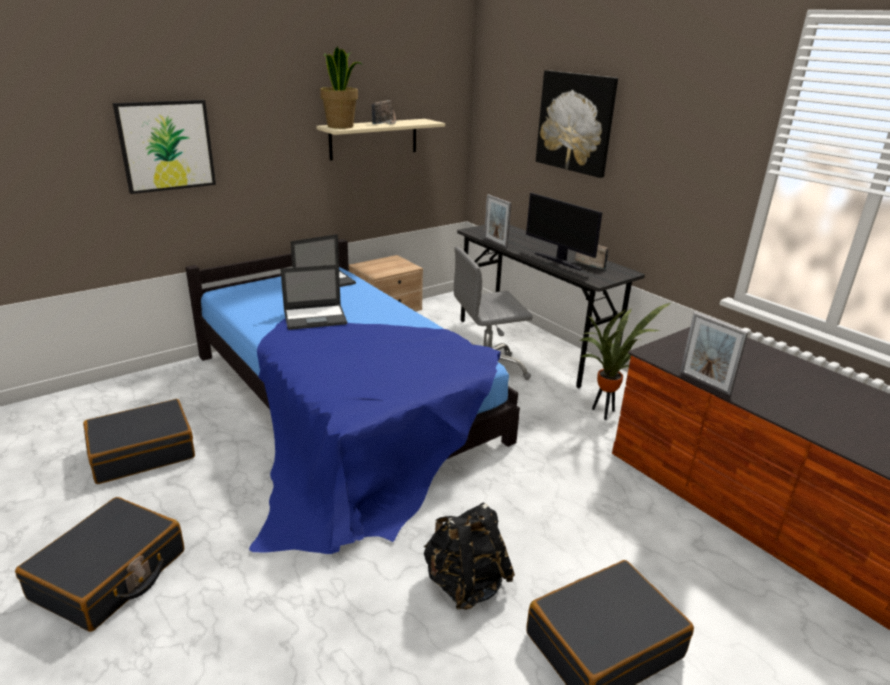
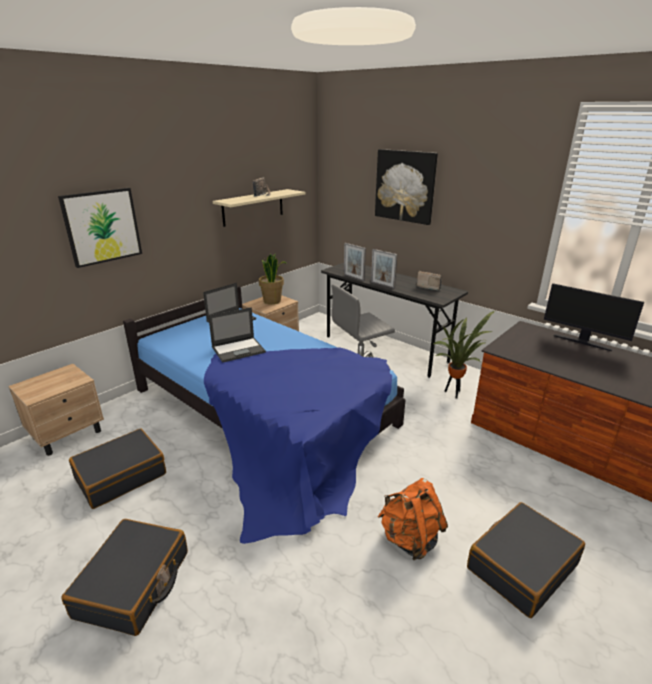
camera: 10 degrees left, 0 degrees up
(102, 396) = (68, 434): none -> beige nightstand
(341, 126) = (232, 200): potted plant -> potted plant (272, 301)
(465, 584) = (410, 539): black backpack -> orange backpack
(559, 261) = (405, 287): monitor -> monitor (582, 342)
(704, 383) = (543, 367): picture frame -> picture frame (382, 285)

